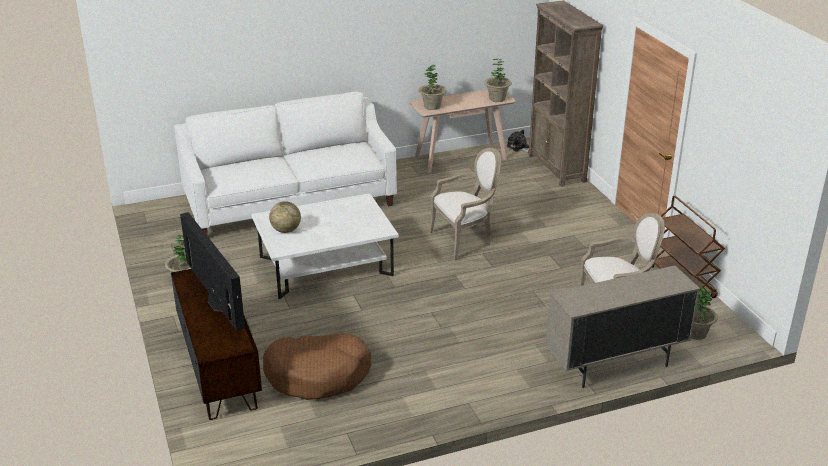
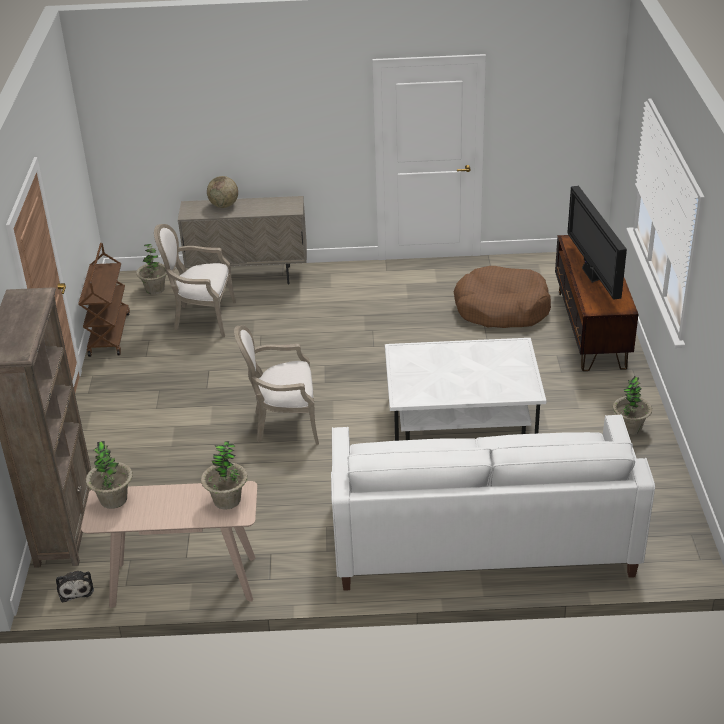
camera: 160 degrees left, 5 degrees up
(286, 230) = (508, 369): globe -> globe (224, 205)

